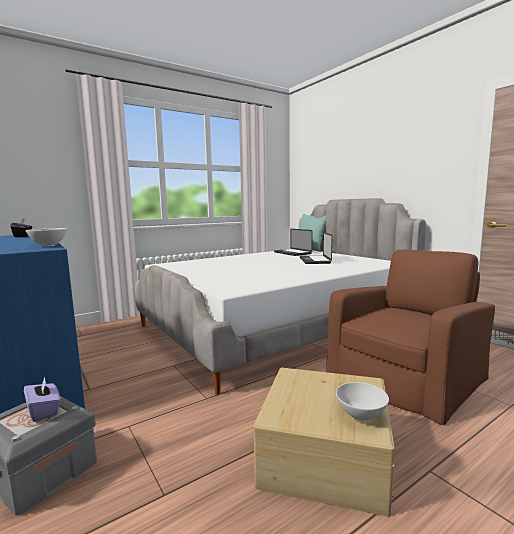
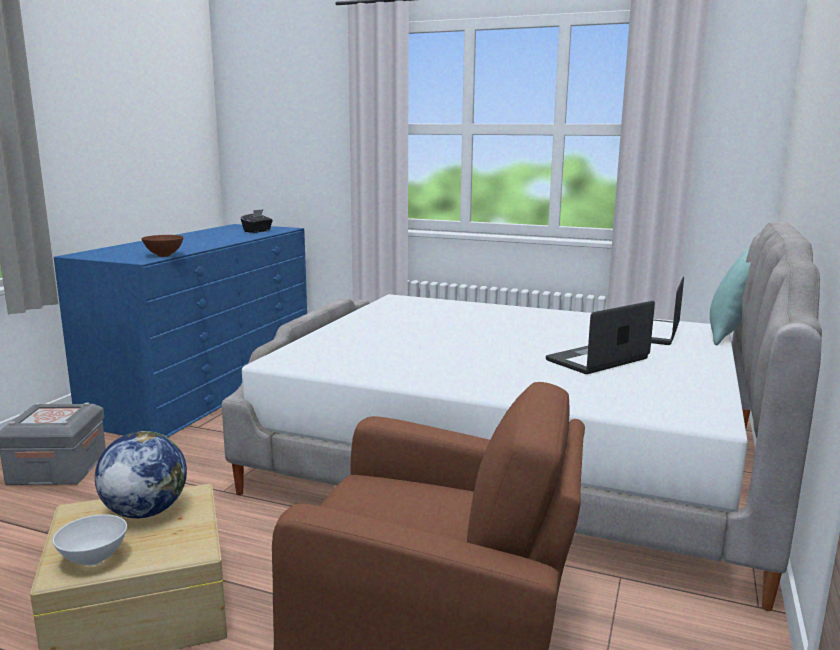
camera: 55 degrees right, 5 degrees up
(44, 411) = (58, 415): purple tissue box -> none
(48, 246) = (164, 255): white bowl -> brown bowl
(304, 391) = (145, 512): none -> globe

